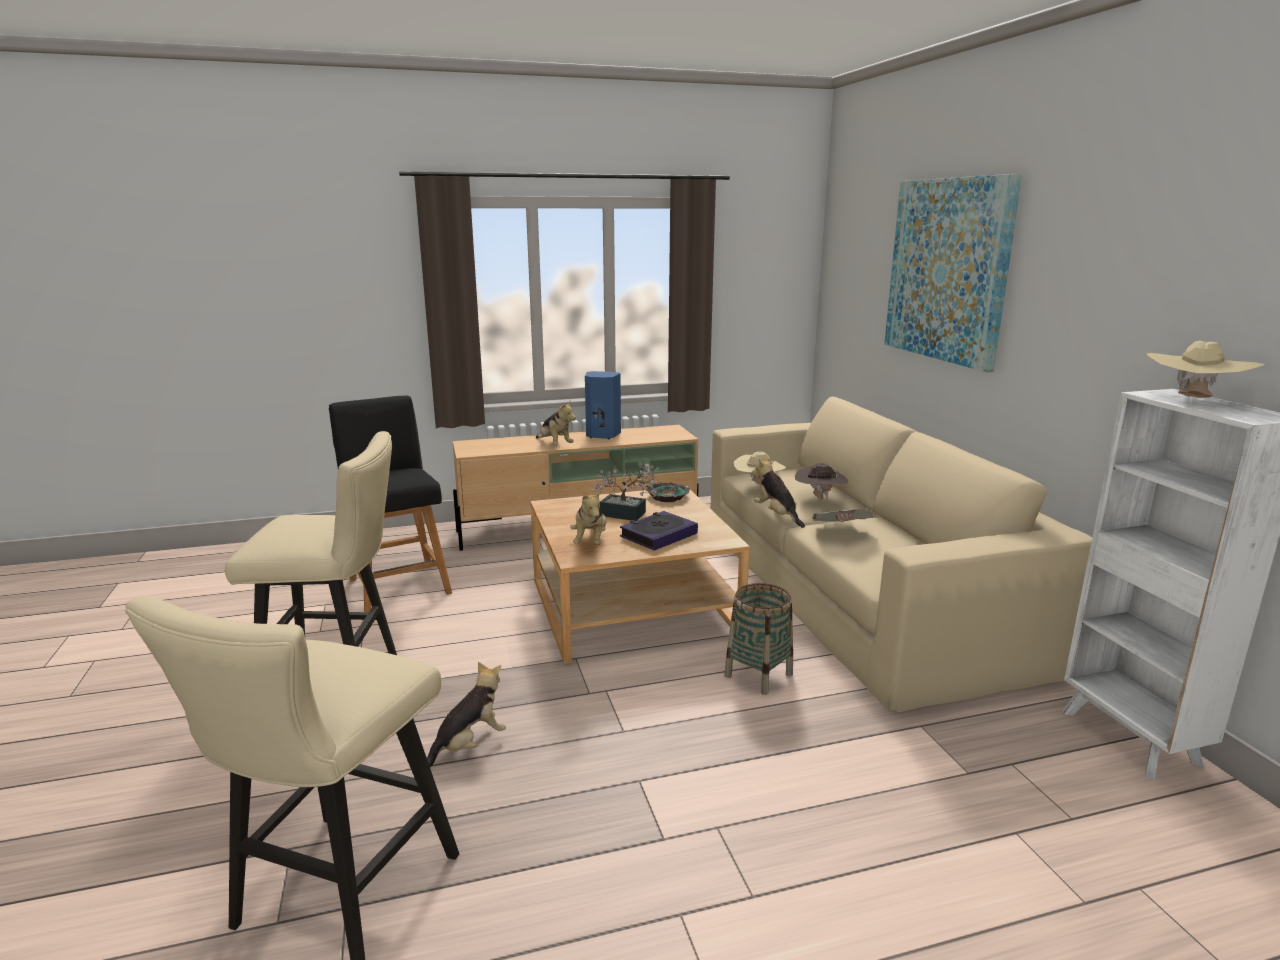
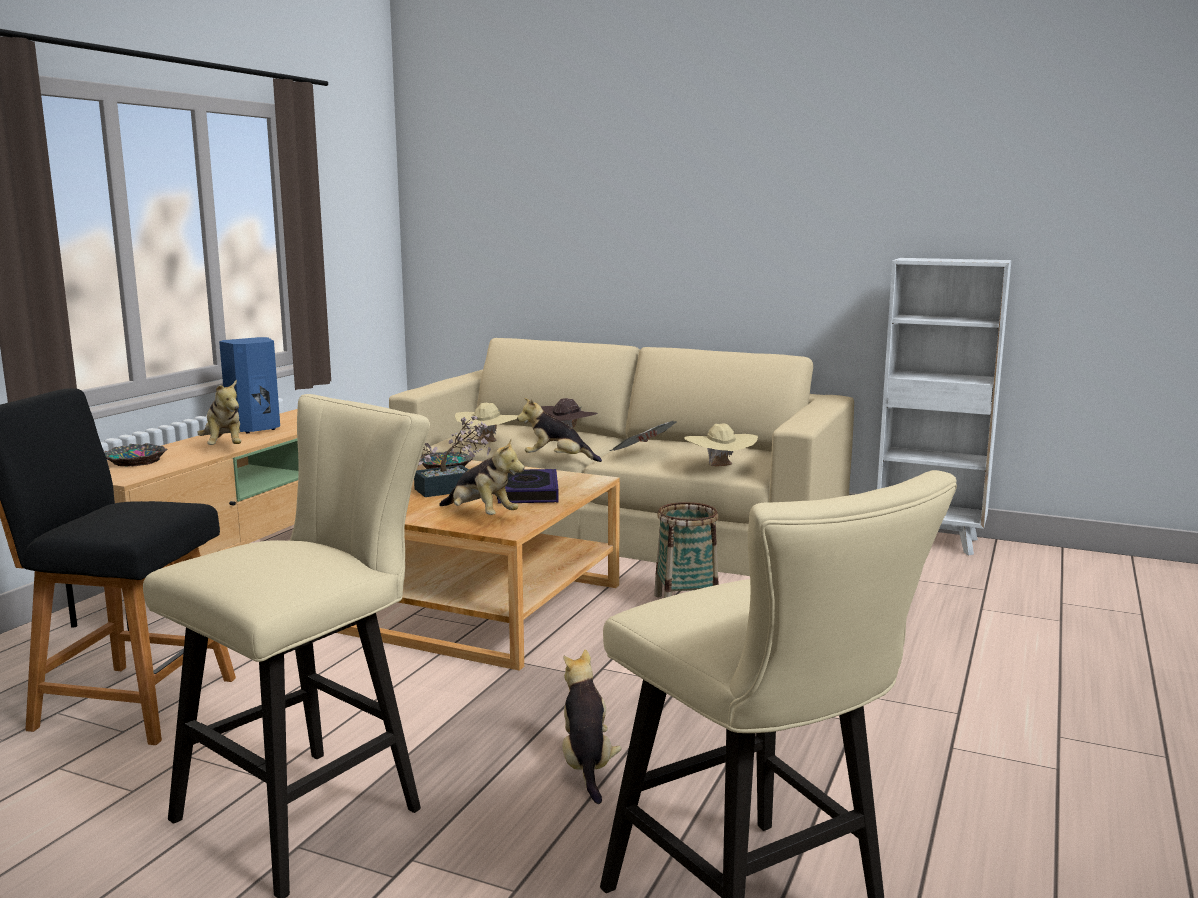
camera: 50 degrees left, 5 degrees down
(498, 442) = (134, 461): none -> bowl
(554, 445) = (224, 447): plush toy -> plush toy turned 60 degrees clockwise
(947, 270) = (619, 187): picture -> none
(1193, 399) = (934, 259): beige hat -> beige hat (720, 468)

